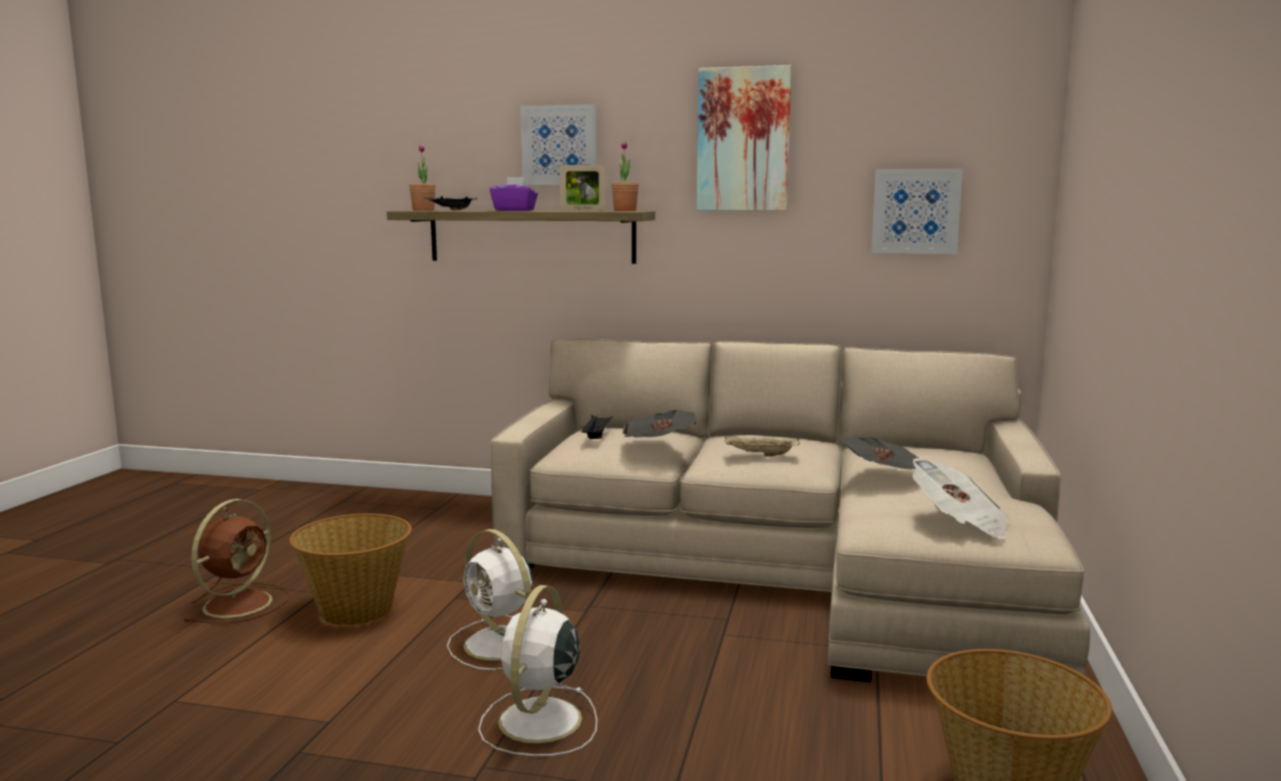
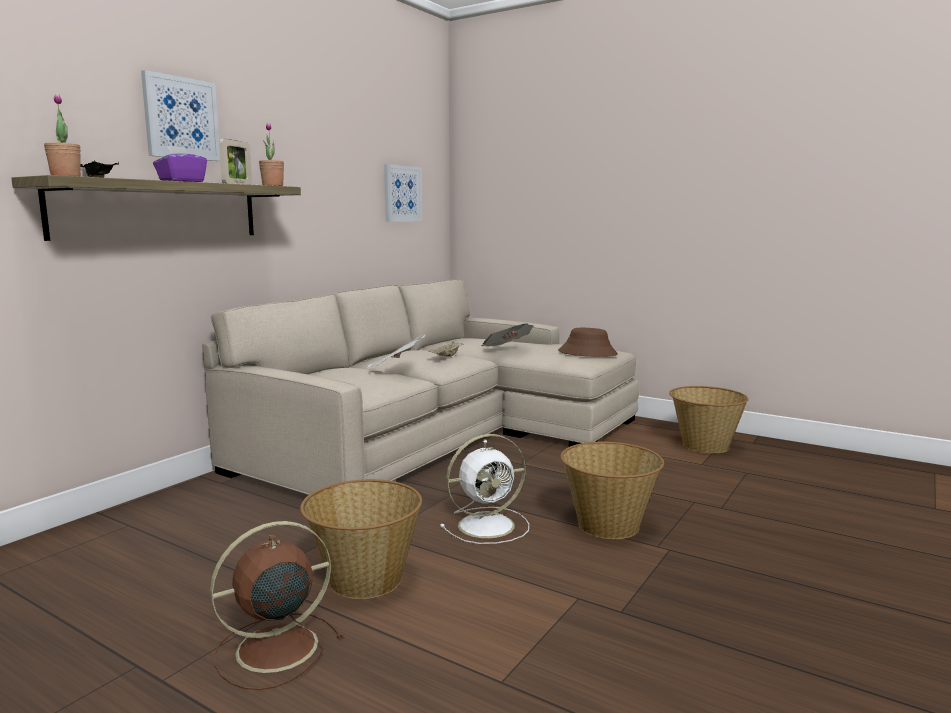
camera: 70 degrees left, 0 degrees up
(240, 603) = (273, 649): brown fan -> brown fan turned 75 degrees counterclockwise
(538, 722) = (608, 525): white fan -> basket
(596, 436) = (340, 378): black tray -> none
(743, 140) = (316, 133): picture -> none
(960, 524) = (587, 353): newspaper -> brown hat

